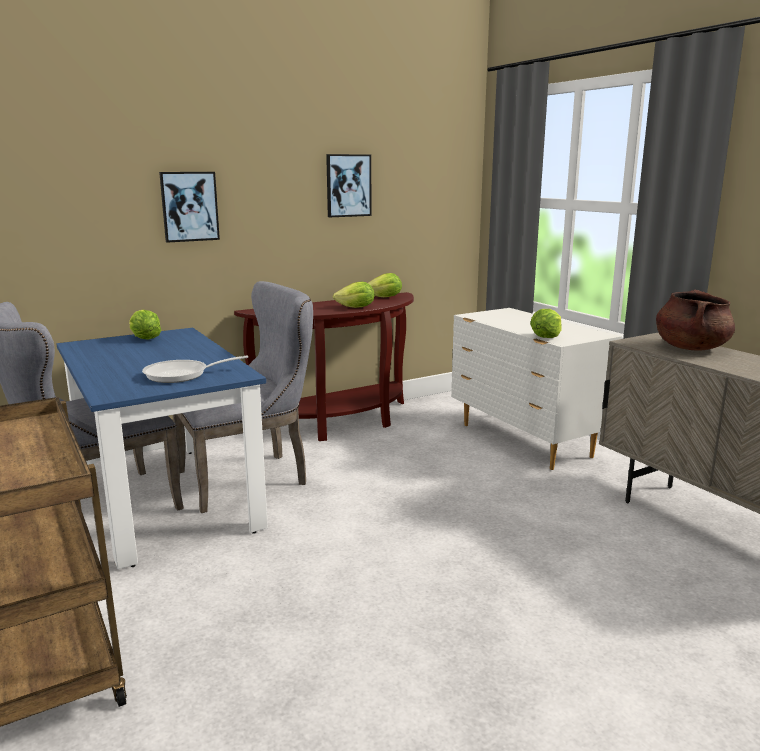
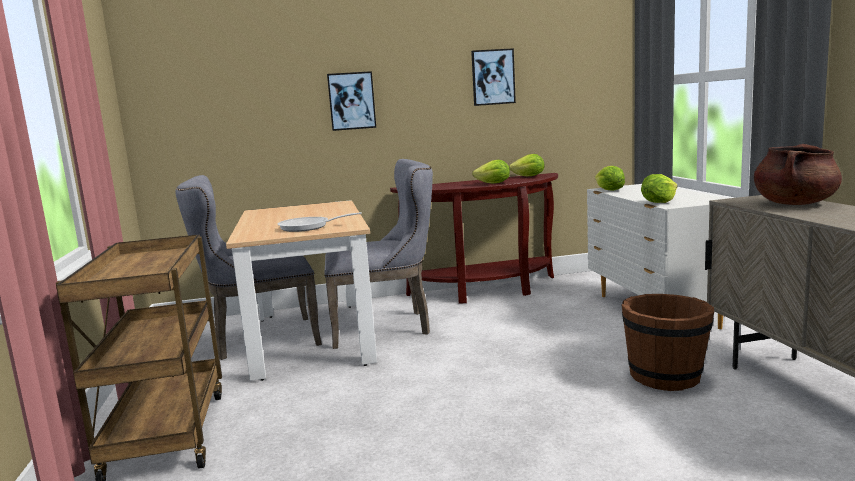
camera: 20 degrees right, 5 degrees down
(145, 339) = (307, 207): lettuce -> lettuce (609, 190)
(166, 500) = (312, 338): blue dining table -> beige dining table
(573, 517) = (666, 376): none -> brown bucket

